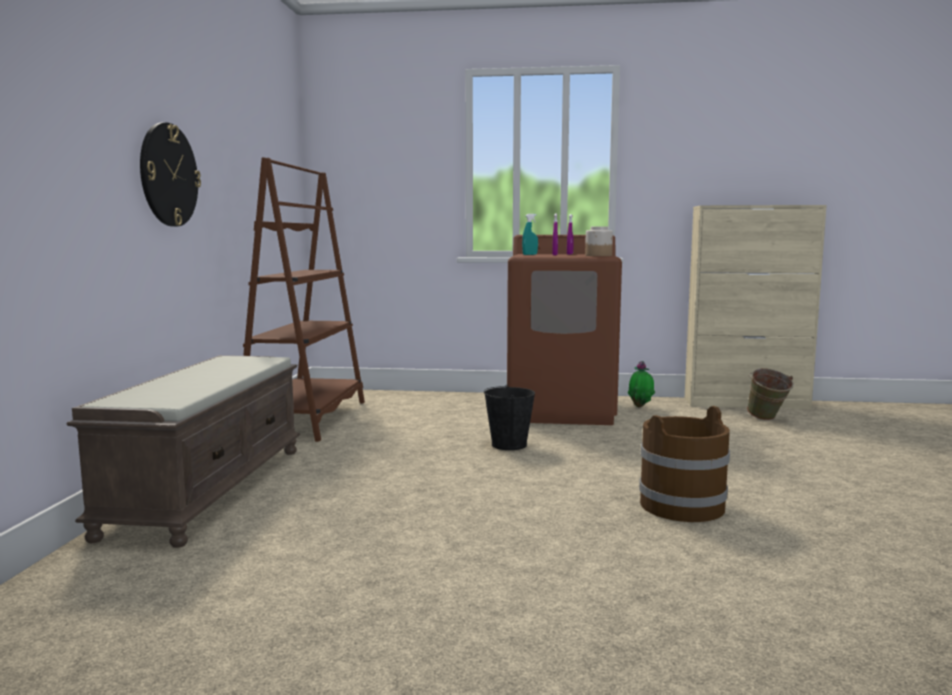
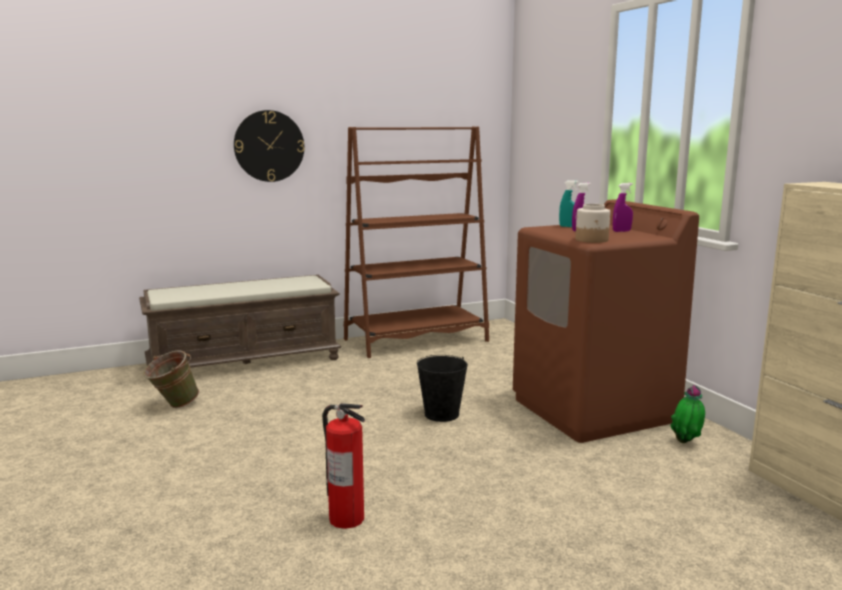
camera: 60 degrees right, 5 degrees up
(682, 505) = (345, 518): brown bucket -> fire extinguisher
(766, 419) = (773, 531): green bucket -> green bucket (173, 406)

